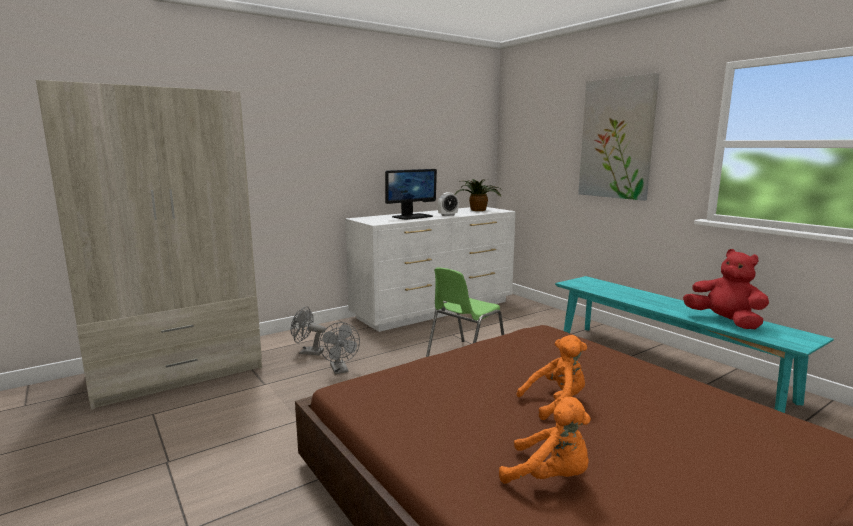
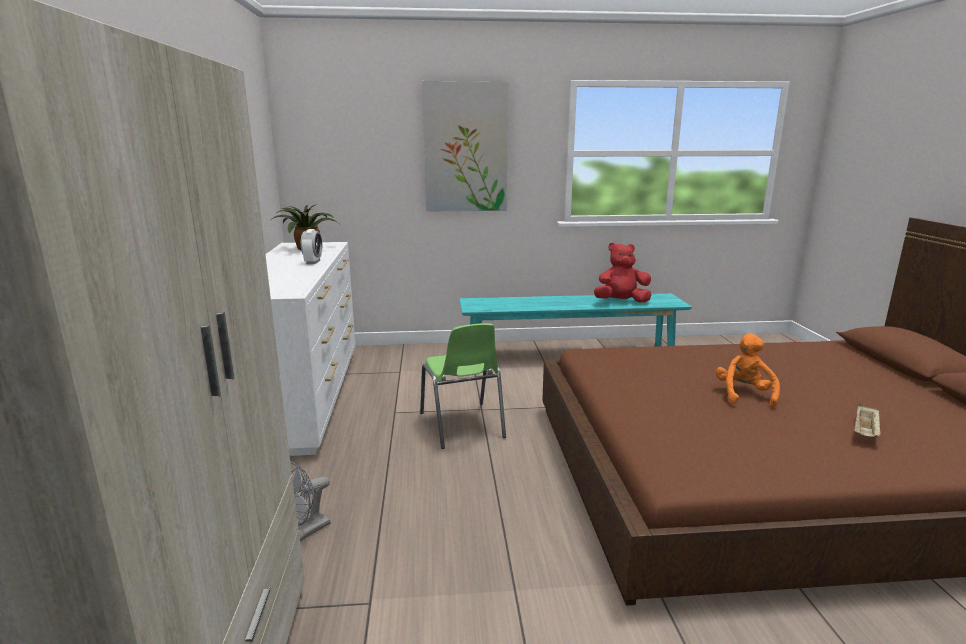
camera: 60 degrees left, 5 degrees up
(340, 370) = (401, 517): grey fan -> none
(412, 216) = (283, 274): monitor -> none
(549, 477) = (865, 432): orange plush toy -> beige tray

